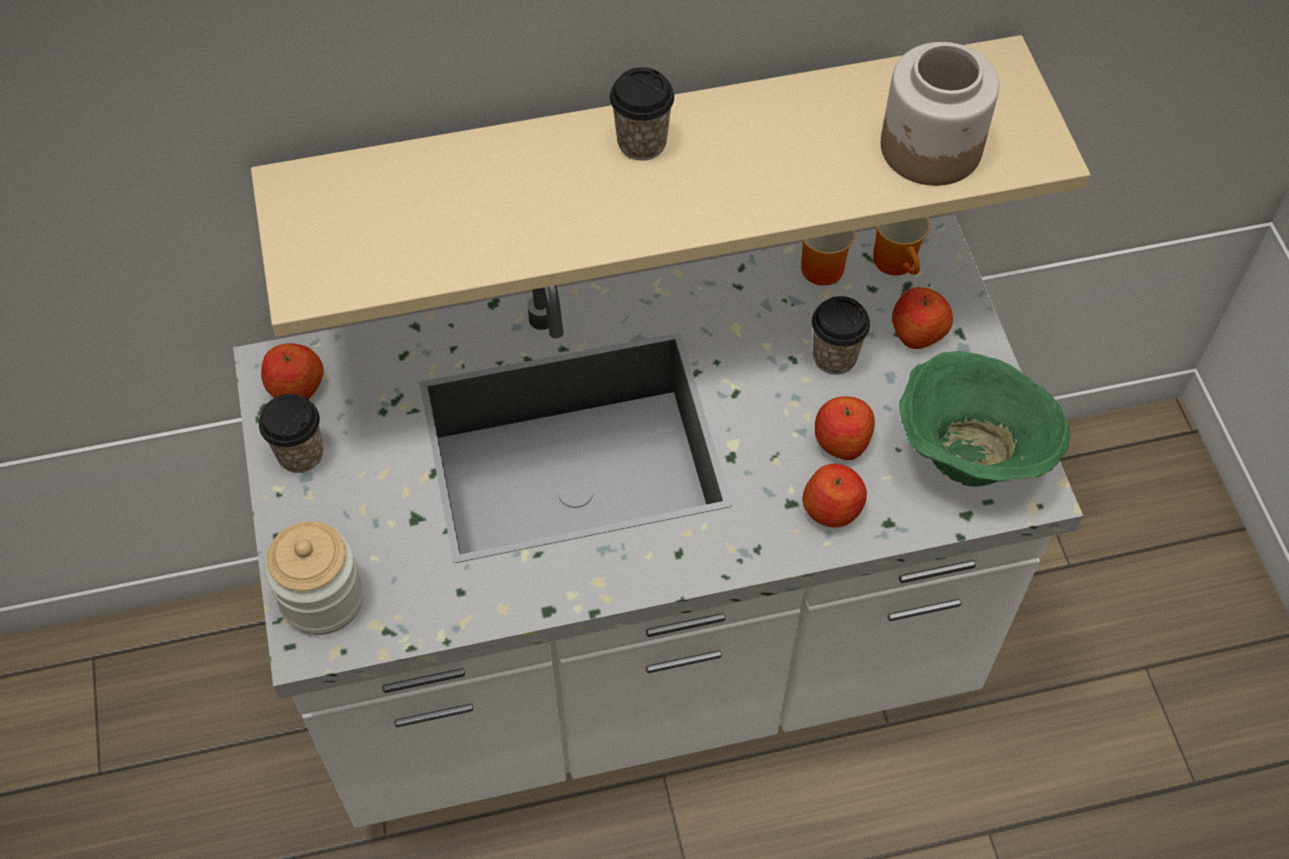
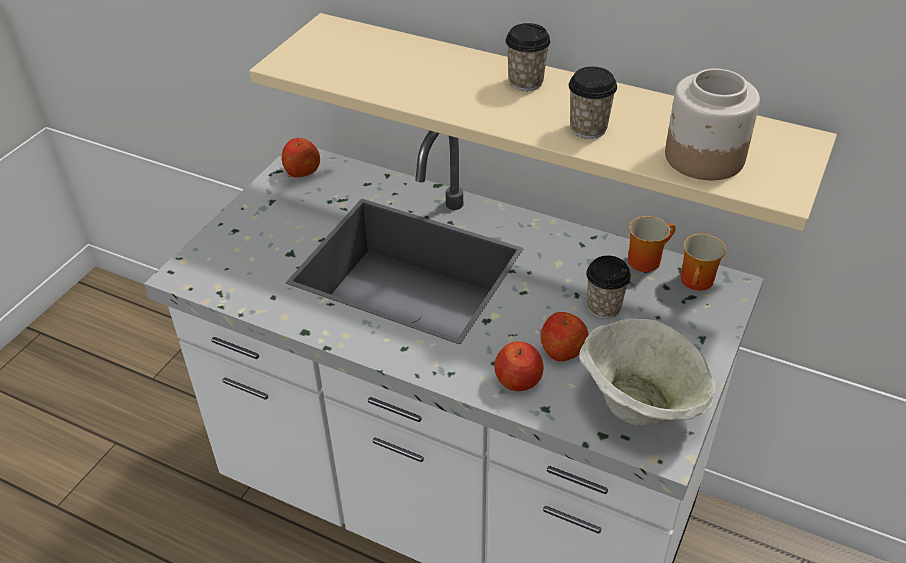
camera: 40 degrees right, 15 degrees down
(300, 454) = (271, 198): cup -> cup (588, 128)
(322, 598) = (208, 261): jar -> none
(917, 332) = (673, 323): apple -> none
(971, 452) = (642, 404): green bowl -> beige bowl

